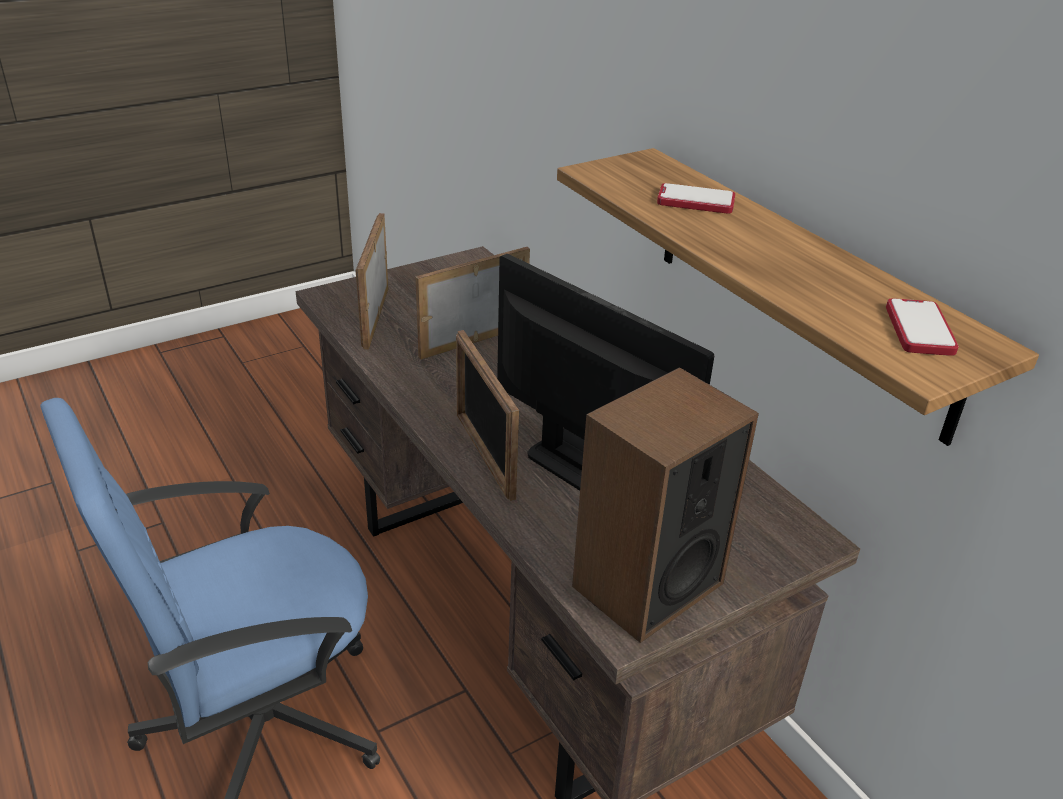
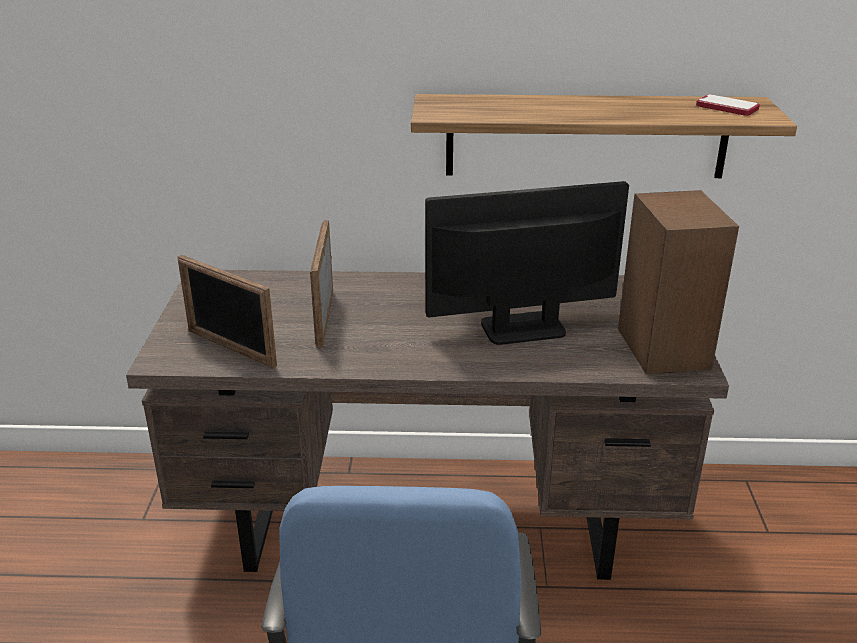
camera: 55 degrees left, 5 degrees down
(484, 455) = (478, 360): picture frame -> none
(695, 201) = (516, 105): phone -> none

